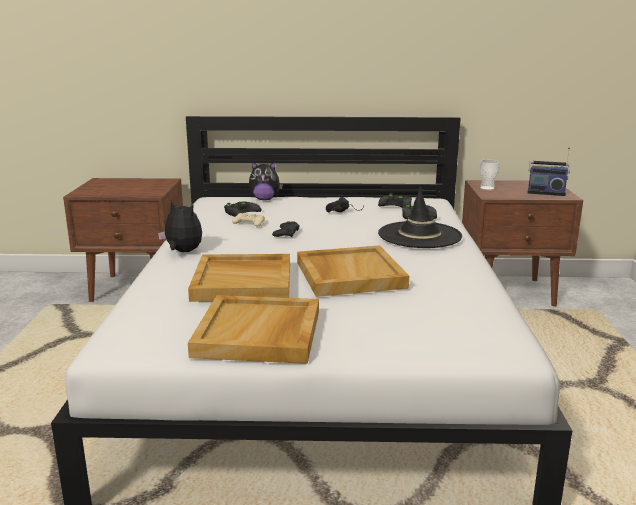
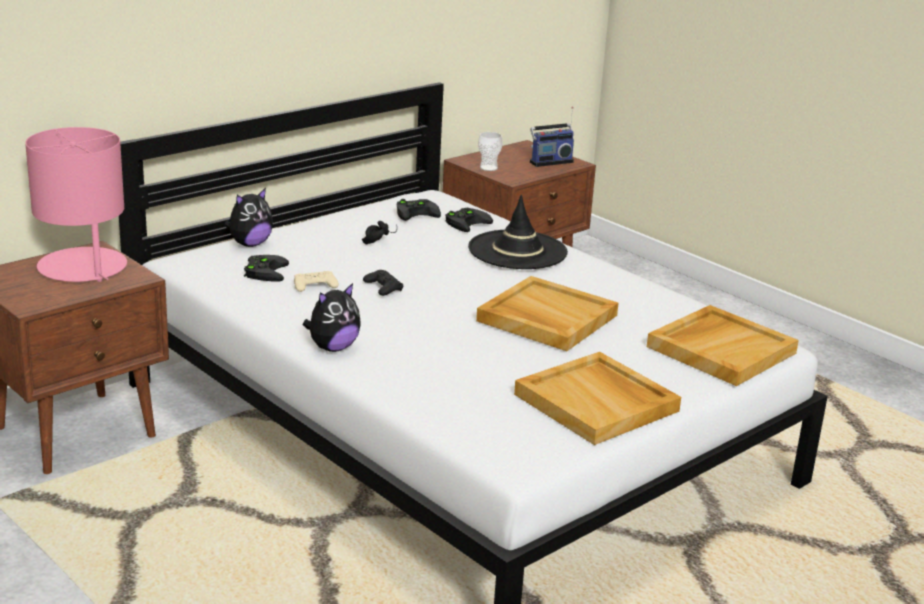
camera: 45 degrees left, 5 degrees up
(142, 185) = (83, 268): none -> pink table lamp
(182, 252) = (332, 347): plush toy -> plush toy turned 150 degrees clockwise
(244, 281) = (475, 359): beige tray -> beige tray (721, 349)

